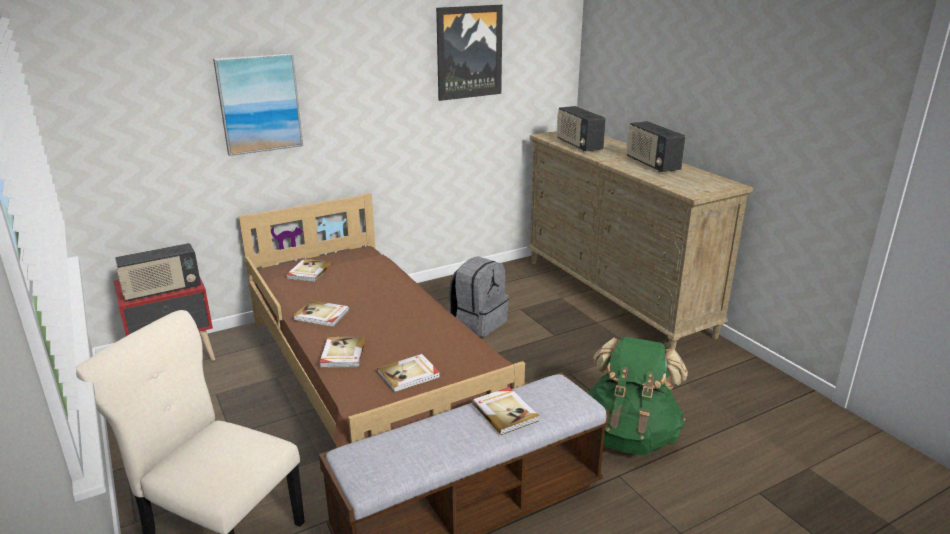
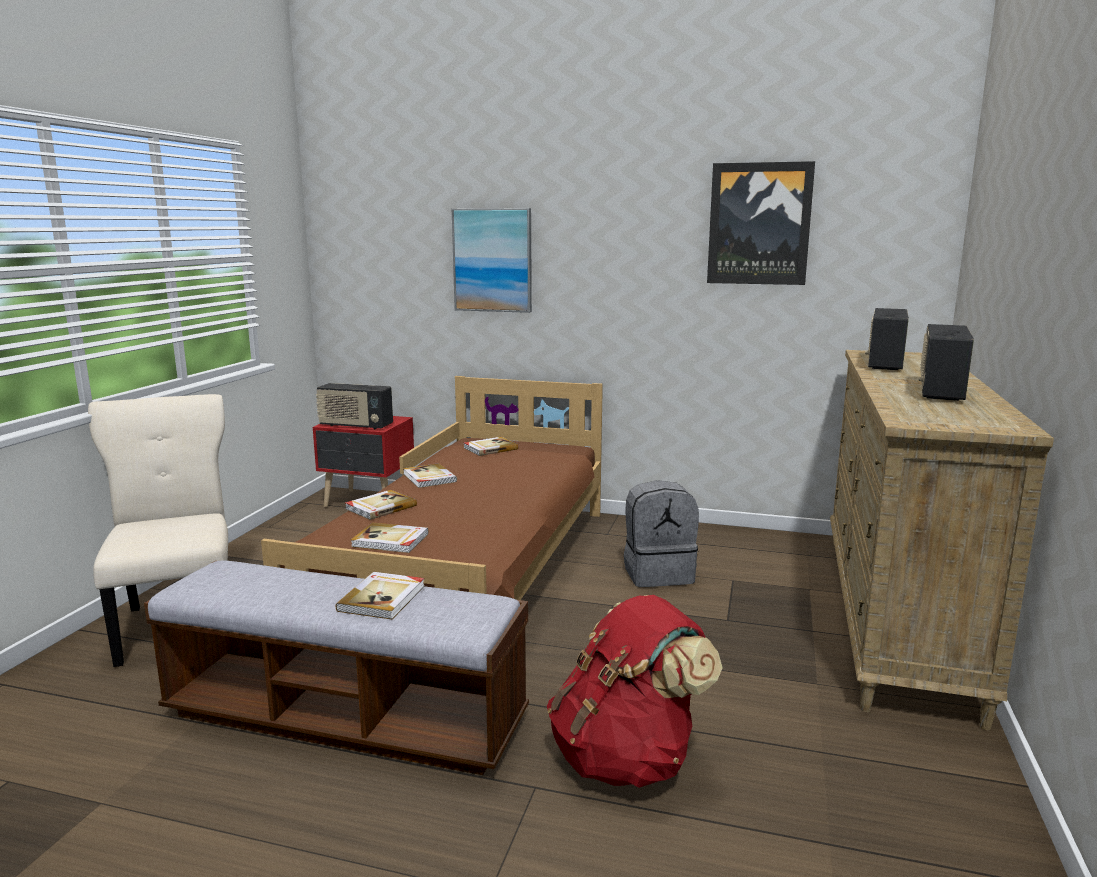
camera: 45 degrees right, 10 degrees down
(629, 435) = (627, 758): green backpack -> red backpack

